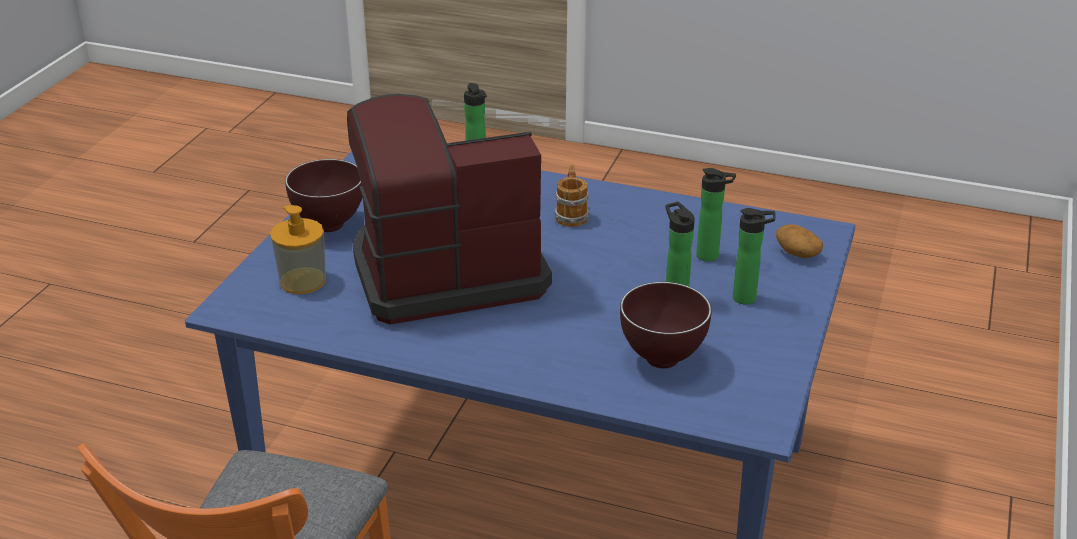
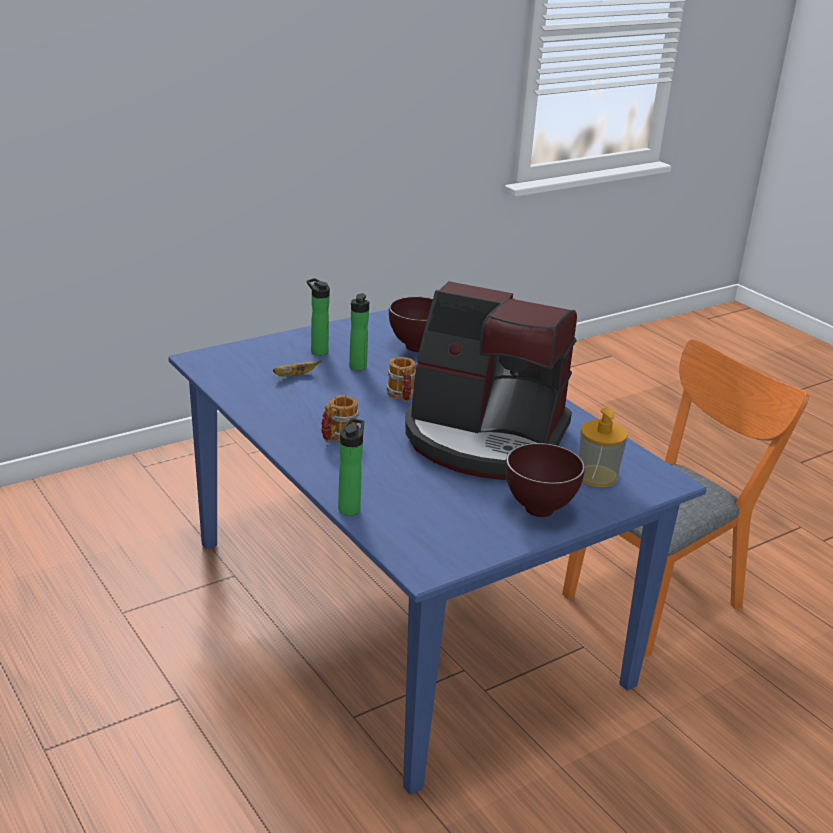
camera: 145 degrees left, 5 degrees down
(581, 283) = (402, 396): none -> mug
(711, 256) = (295, 375): bottle -> banana
(796, 252) = (240, 356): potato -> none

